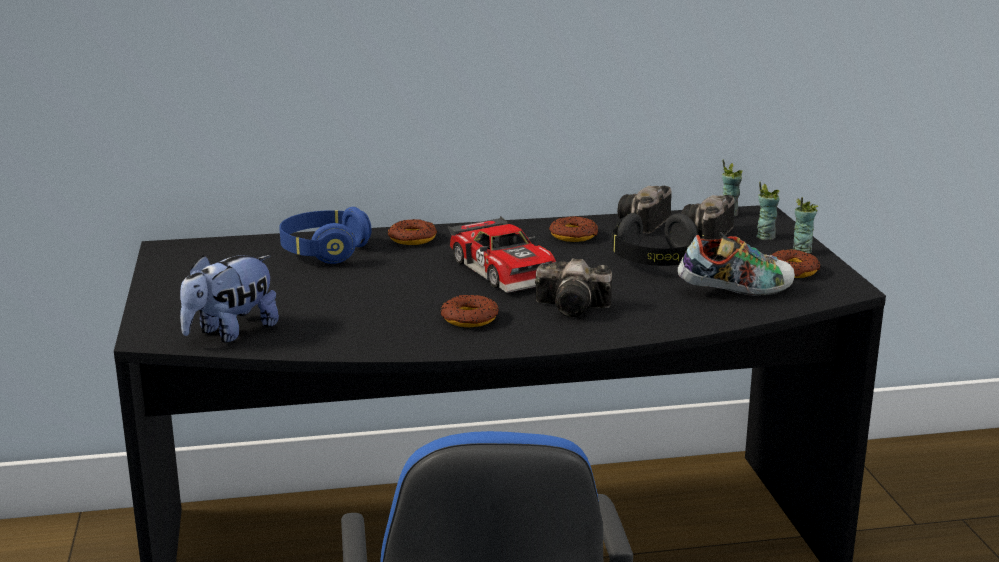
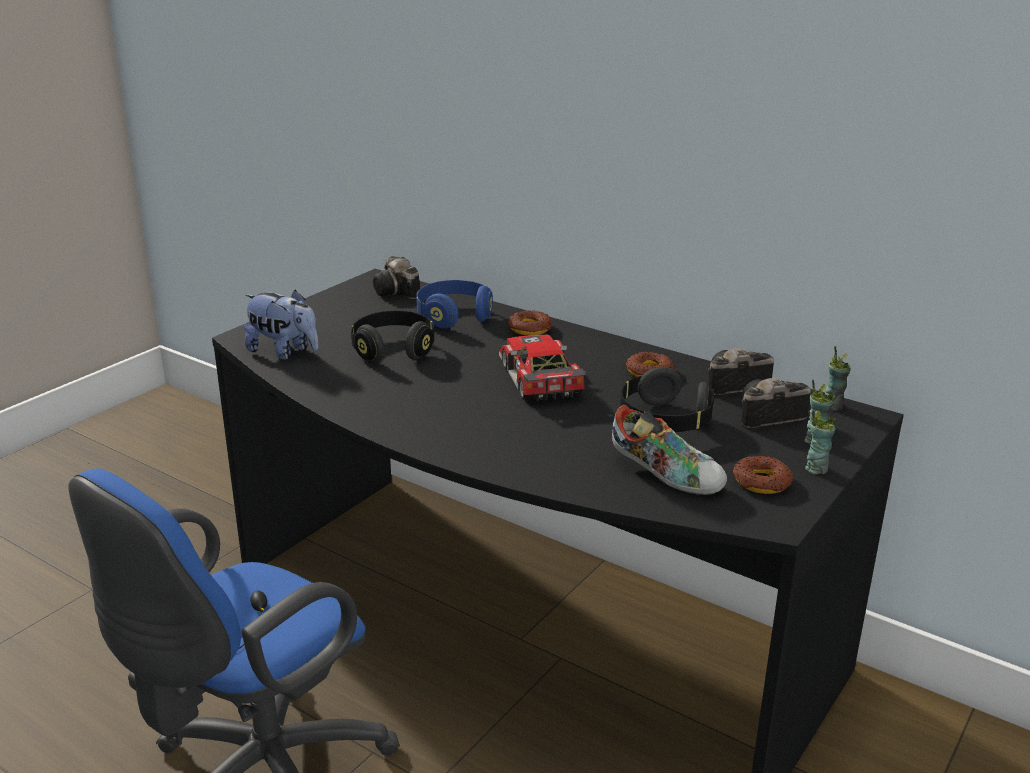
camera: 45 degrees right, 5 degrees up
(231, 332) = (284, 352): plush toy -> plush toy turned 150 degrees counterclockwise
(335, 293) = (393, 350): none -> black headphones
(469, 318) = (428, 406): donut -> none
(507, 270) = (536, 380): toy car -> toy car turned 150 degrees clockwise
(575, 307) = (513, 431): camera -> camera (397, 292)

